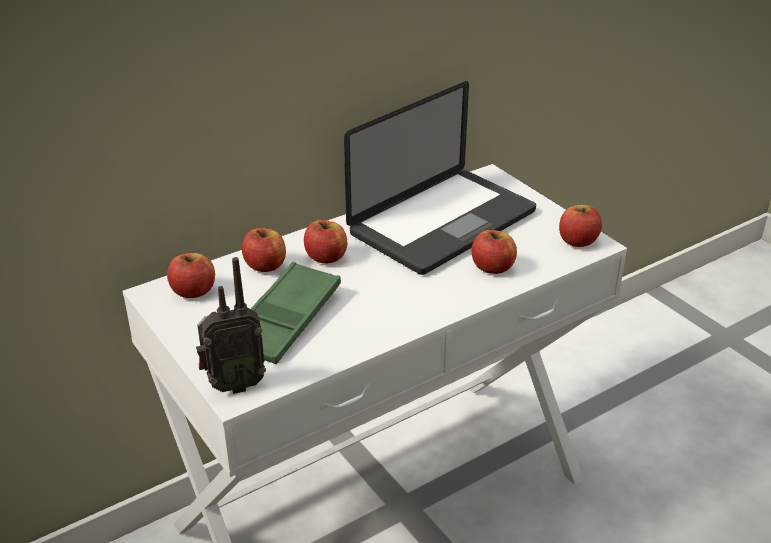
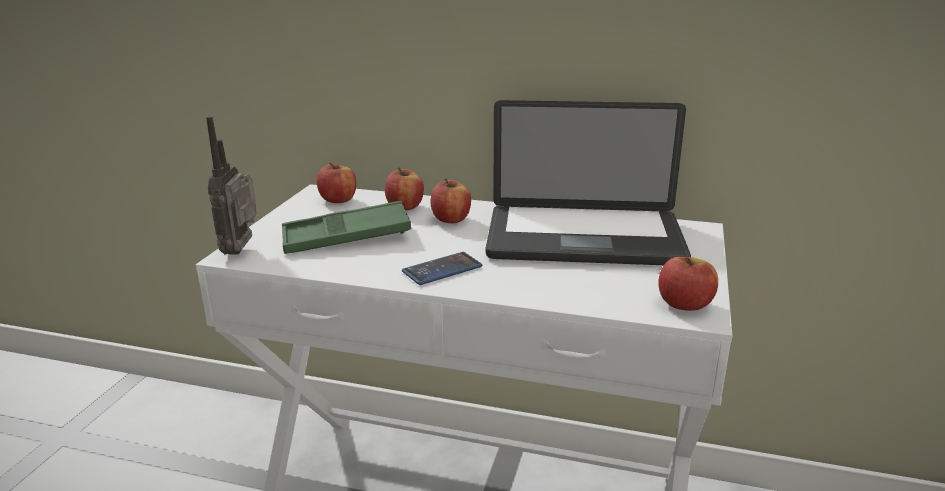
camera: 50 degrees right, 10 degrees down
(233, 385) = (243, 250): radio -> radio turned 60 degrees clockwise
(411, 303) = (442, 269): none -> phone
(492, 267) = (557, 282): apple -> none

